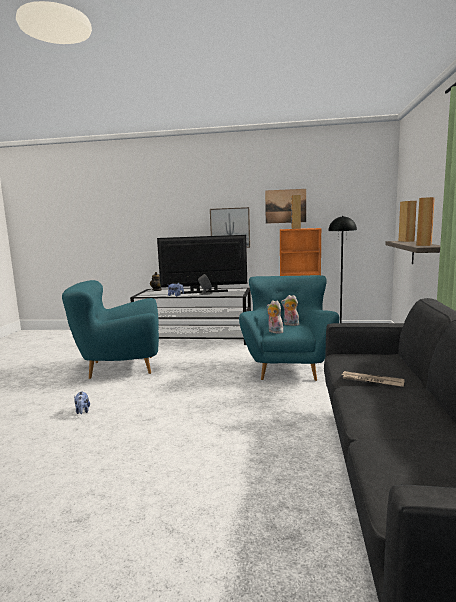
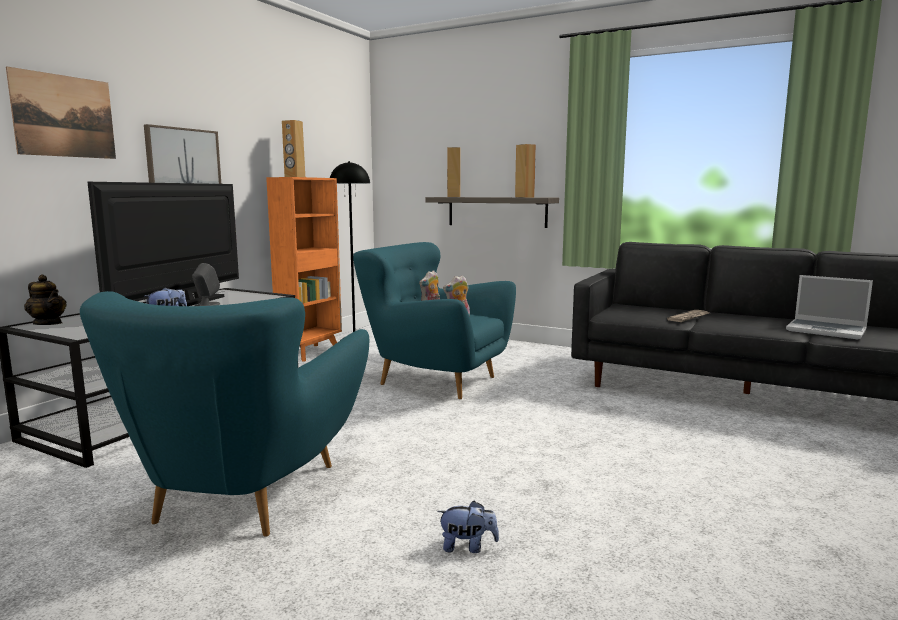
camera: 70 degrees left, 0 degrees up
(285, 206) = (265, 137): picture -> picture (64, 116)
(403, 446) = (827, 330): none -> laptop

